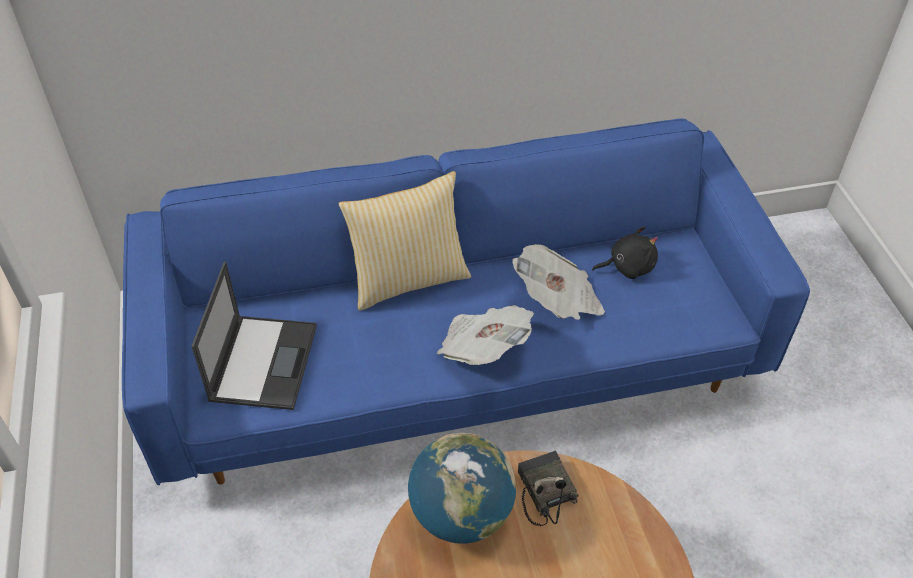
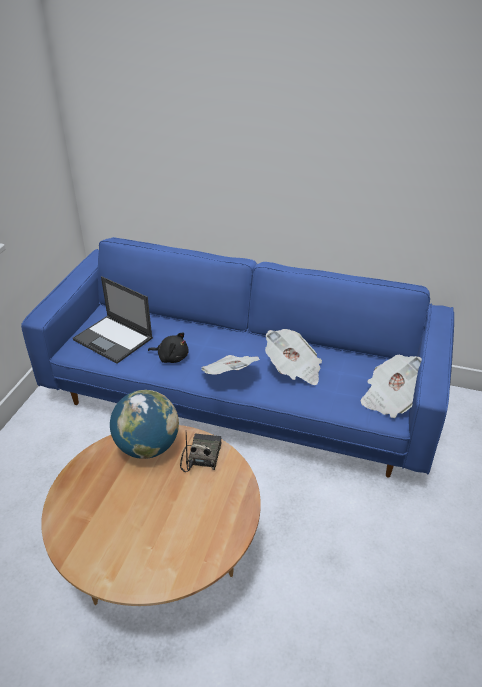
camera: 30 degrees right, 10 degrees down
(264, 361) = (114, 339): laptop -> laptop turned 90 degrees clockwise
(408, 279) = (219, 330): pillow -> none
(628, 267) = (352, 368): black plush toy -> black plush toy (171, 357)
(706, 292) = (392, 398): none -> newspaper

